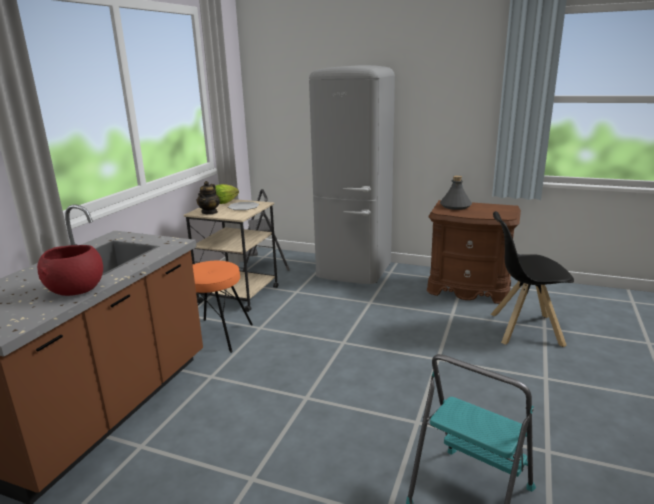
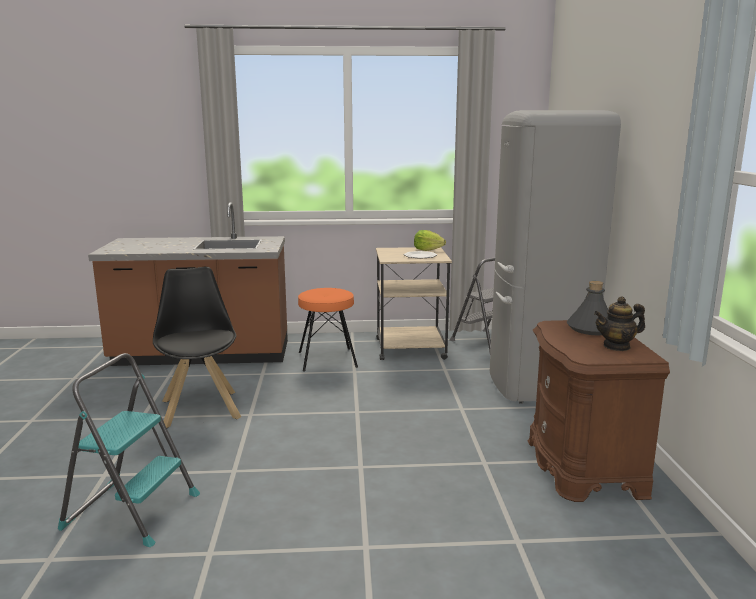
camera: 65 degrees right, 5 degrees down
(74, 290) = (164, 249): red bowl -> none
(209, 212) = (390, 251): teapot -> teapot (617, 346)
(523, 329) = (494, 521): black chair -> black chair (200, 408)

